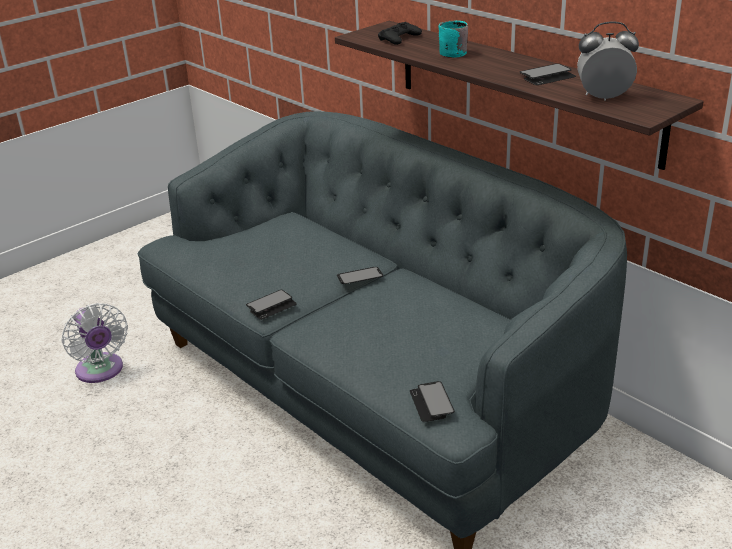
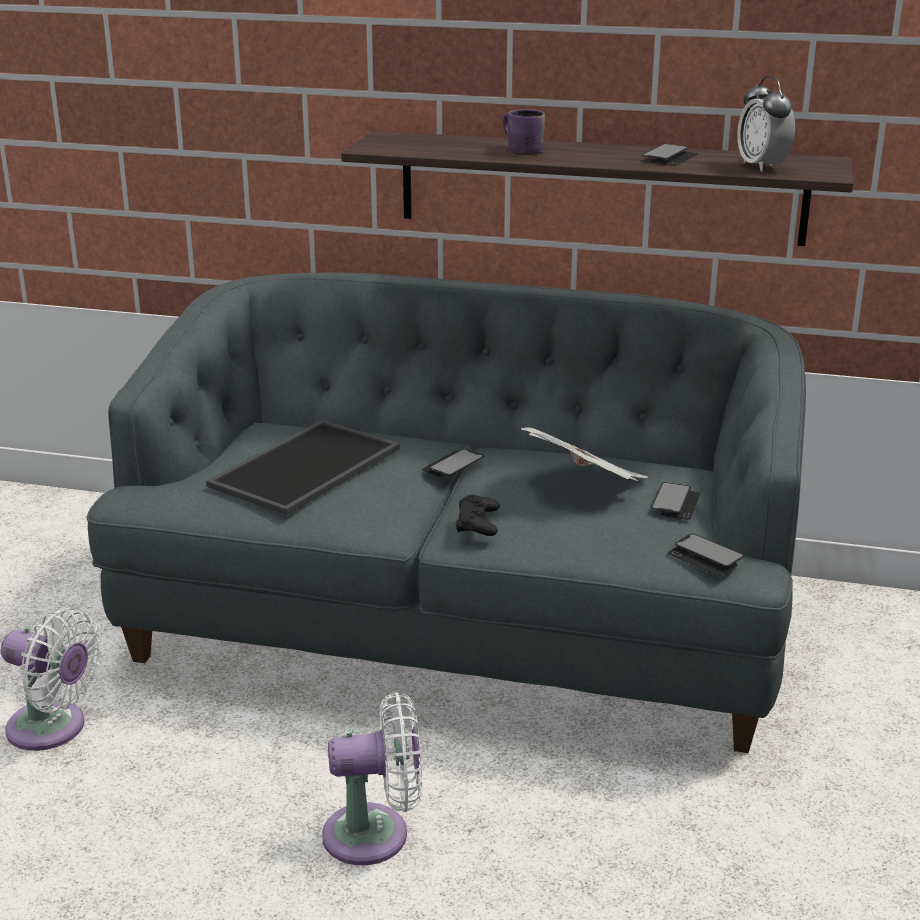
camera: 35 degrees left, 5 degrees down
(185, 507) = (375, 834): none -> white fan
(269, 251) = (304, 465): none -> tray
(271, 306) = (387, 522): phone -> phone (675, 503)
(399, 38) = (429, 145): black game controller -> black game controller (478, 522)
(418, 319) = (585, 486): none -> newspaper
(450, 52) = (518, 150): turquoise mug -> purple mug
(603, 97) = (762, 166): alarm clock -> alarm clock turned 75 degrees counterclockwise

